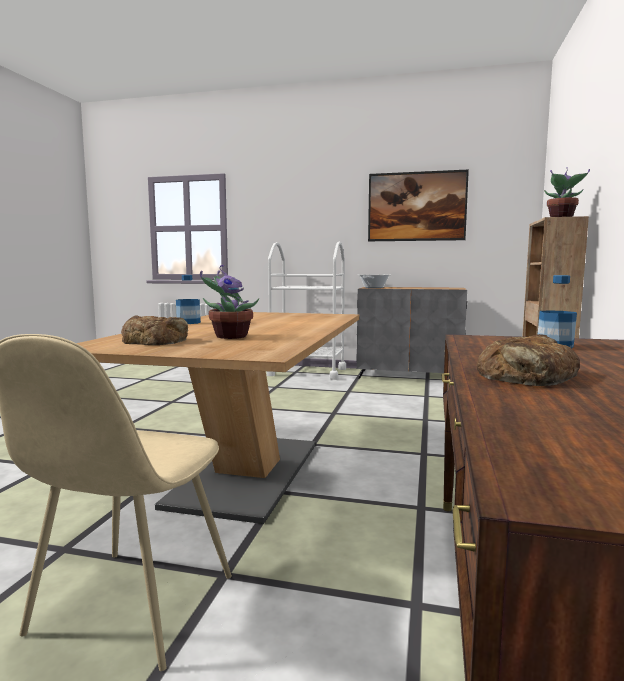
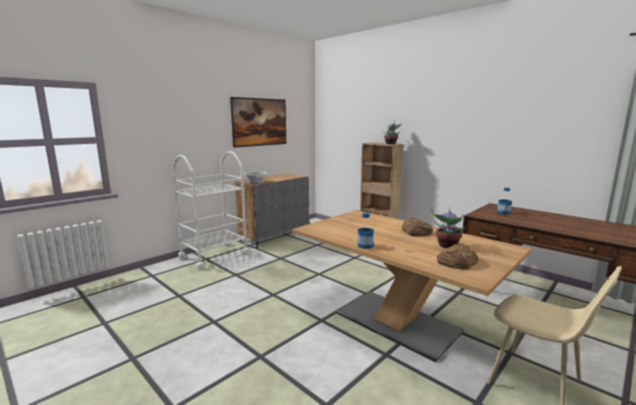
camera: 60 degrees left, 5 degrees up
(528, 375) = (565, 228): bread -> bread (417, 231)

